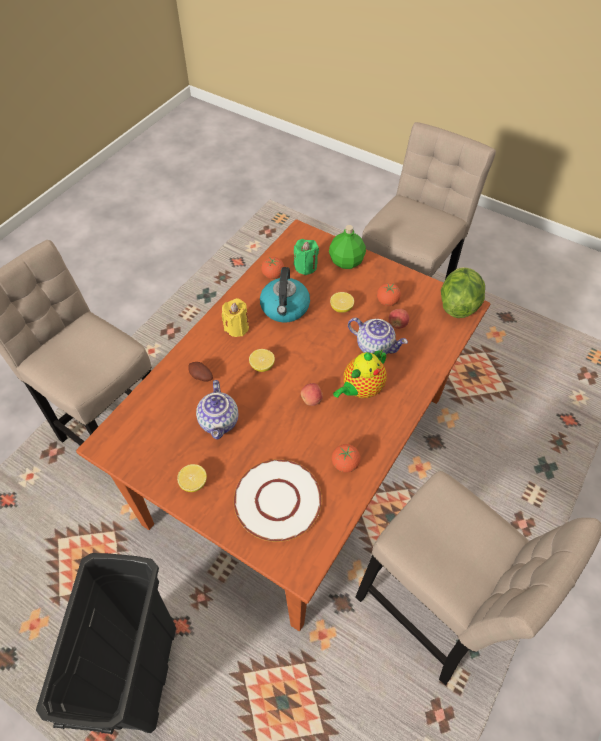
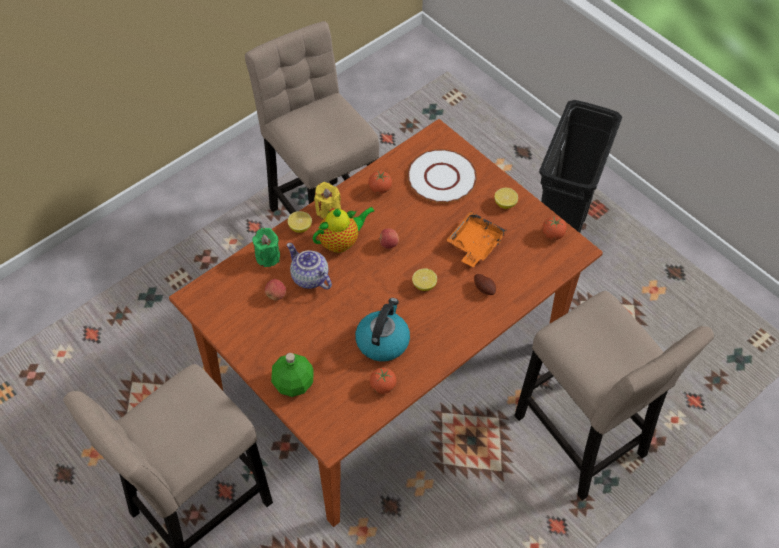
camera: 165 degrees left, 0 degrees up
(220, 422) = (474, 244): teapot -> orange tray
(236, 327) = (439, 331): yellow candle -> yellow candle (327, 211)
(305, 266) = (342, 389): green candle -> green candle (267, 257)
(341, 308) = (324, 327): lemon -> lemon (300, 227)
(387, 301) = (273, 322): tomato -> tomato (552, 235)
(458, 304) = (203, 301): lettuce -> none

